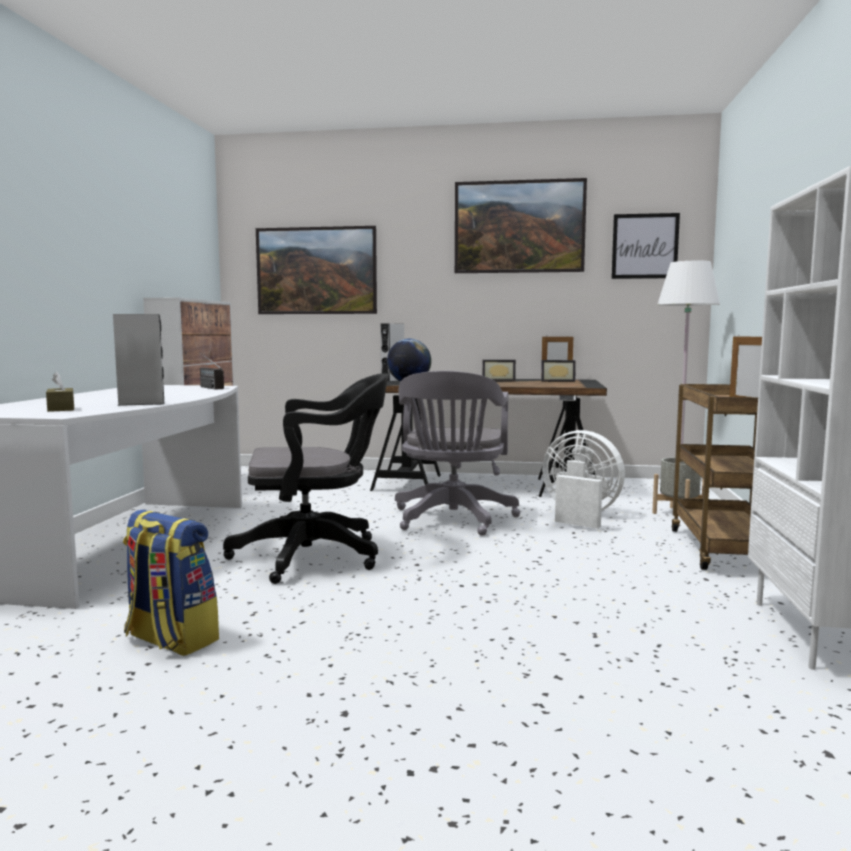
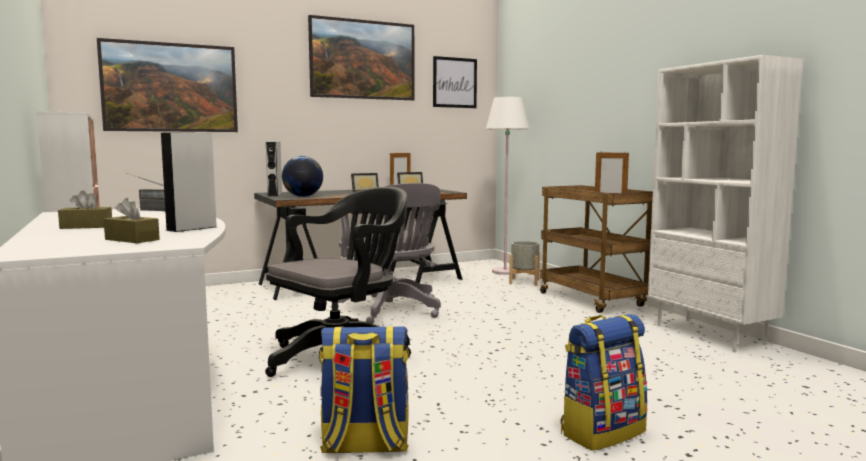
camera: 35 degrees left, 0 degrees up
(96, 397) = (86, 226): none -> brown tissue box
(393, 705) = (602, 432): none -> backpack
(579, 516) = (470, 293): white fan -> none

